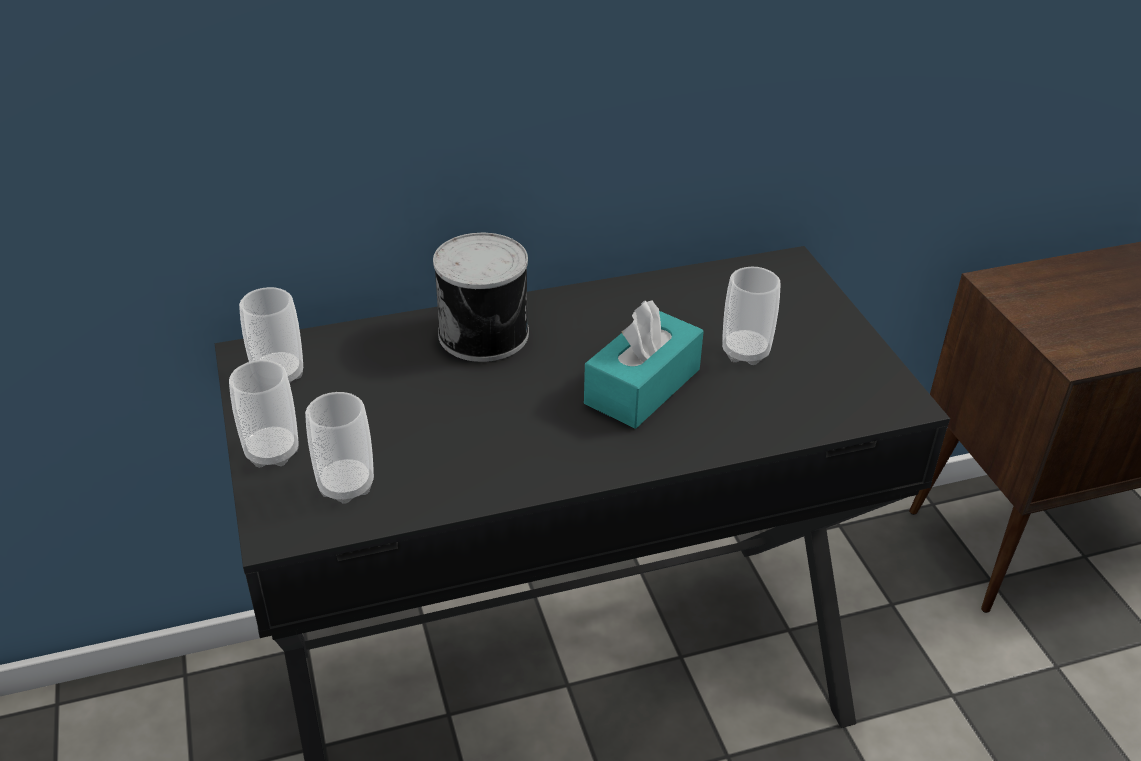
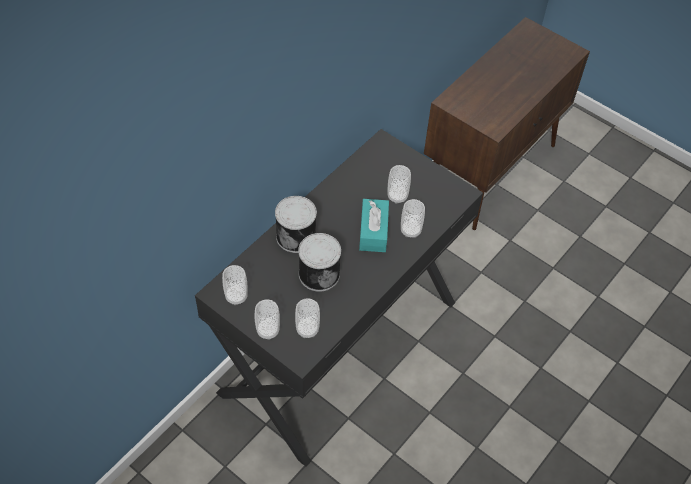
camera: 35 degrees left, 15 degrees up
(467, 405) = (319, 273): none -> can
(724, 416) = (410, 230): none -> cup

